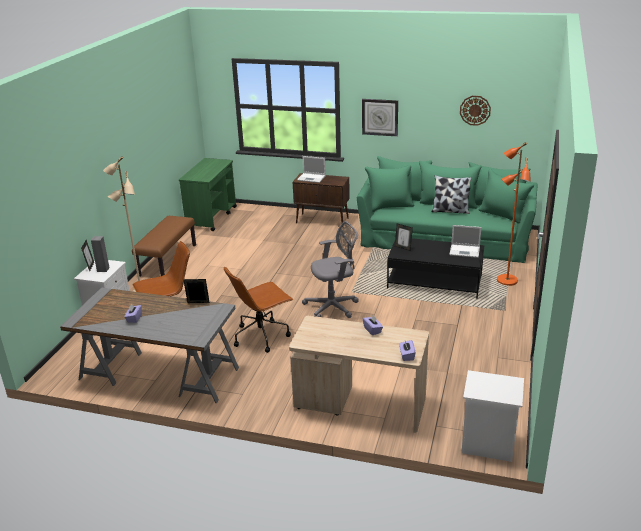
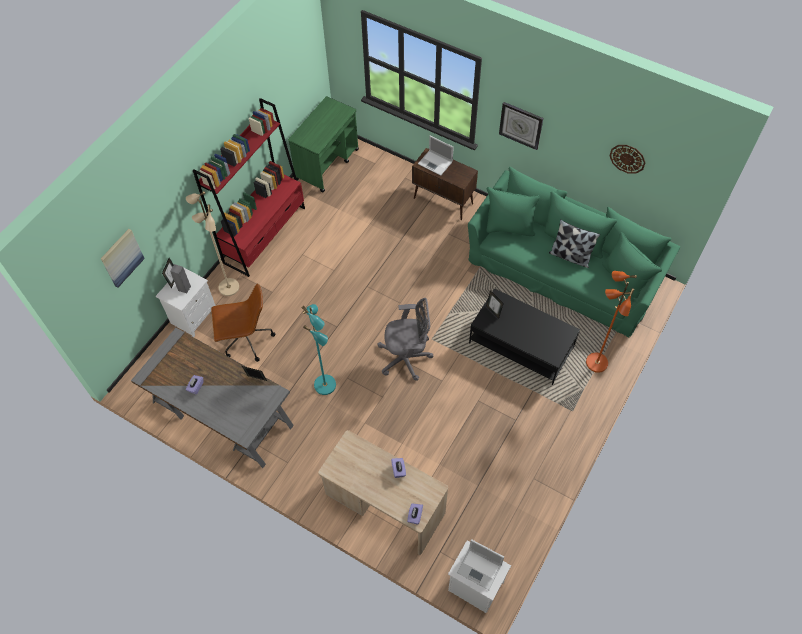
camera: 15 degrees right, 30 degrees up
(46, 206) = (121, 257): none -> picture
(167, 260) = (265, 235): brown bench -> red bookcase
(261, 336) = (326, 385): brown office chair -> turquoise floor lamp
(465, 251) = (555, 335): laptop -> laptop (480, 569)

